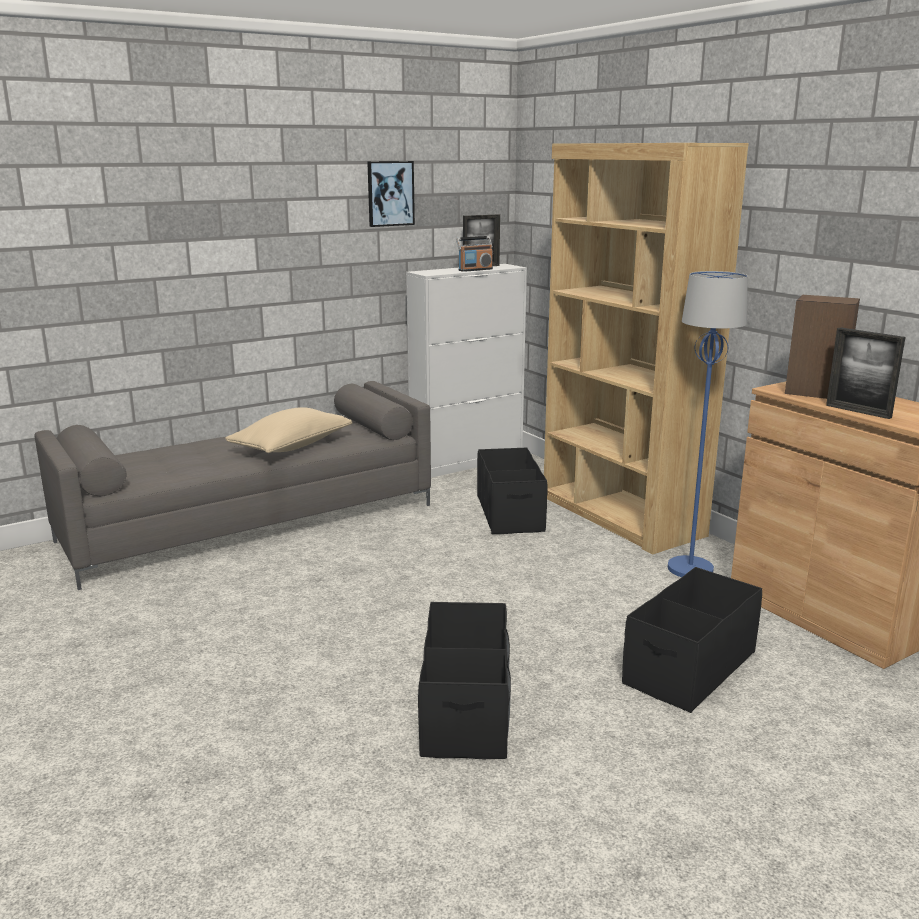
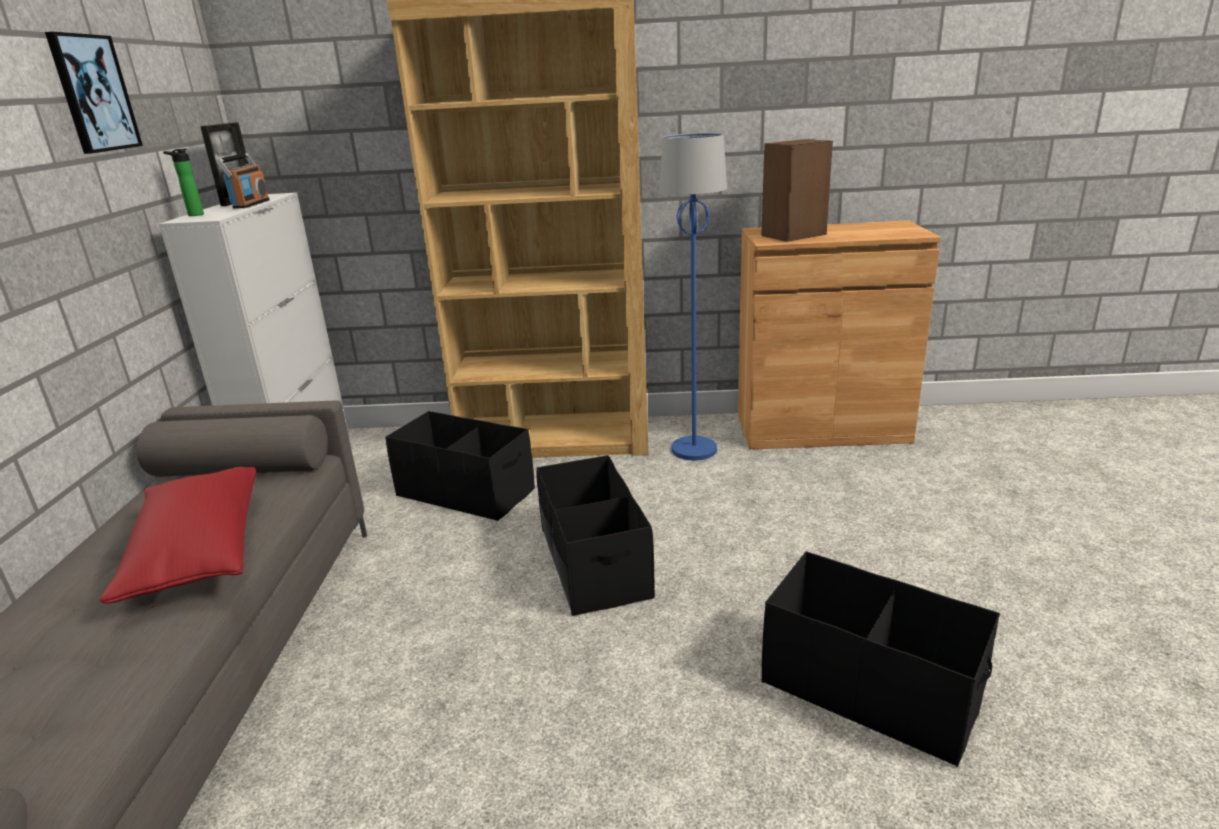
camera: 55 degrees left, 5 degrees up
(291, 447) = (198, 553): beige pillow -> red pillow
(432, 270) = (193, 215): none -> bottle
(689, 668) = (863, 519): black storage box -> black storage box (593, 563)
(858, 411) = (863, 237): picture frame -> none

